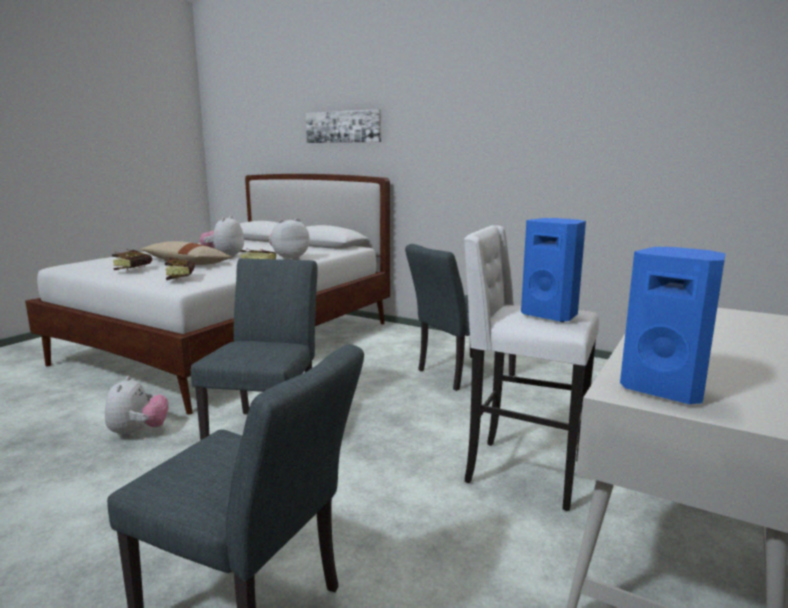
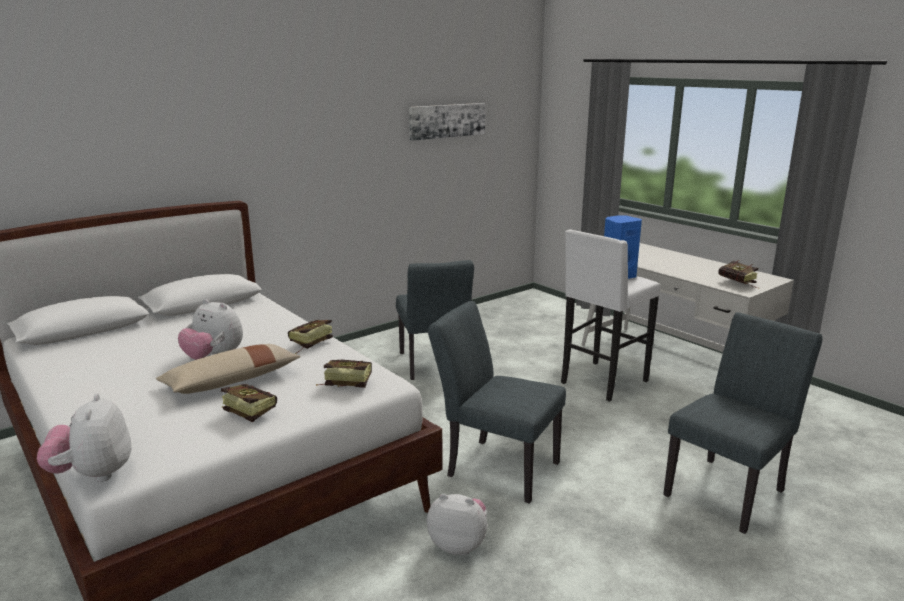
camera: 70 degrees left, 5 degrees up
(289, 259) = (280, 327): plush toy -> plush toy (93, 474)
(343, 127) = (157, 142): picture -> picture (447, 121)
(665, 389) = (739, 284): blue speaker -> book

